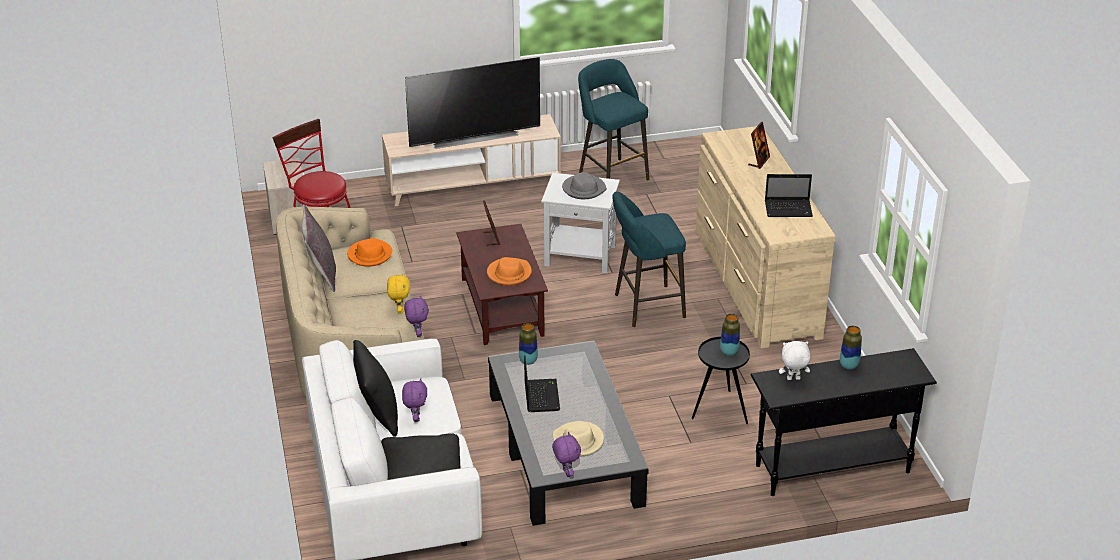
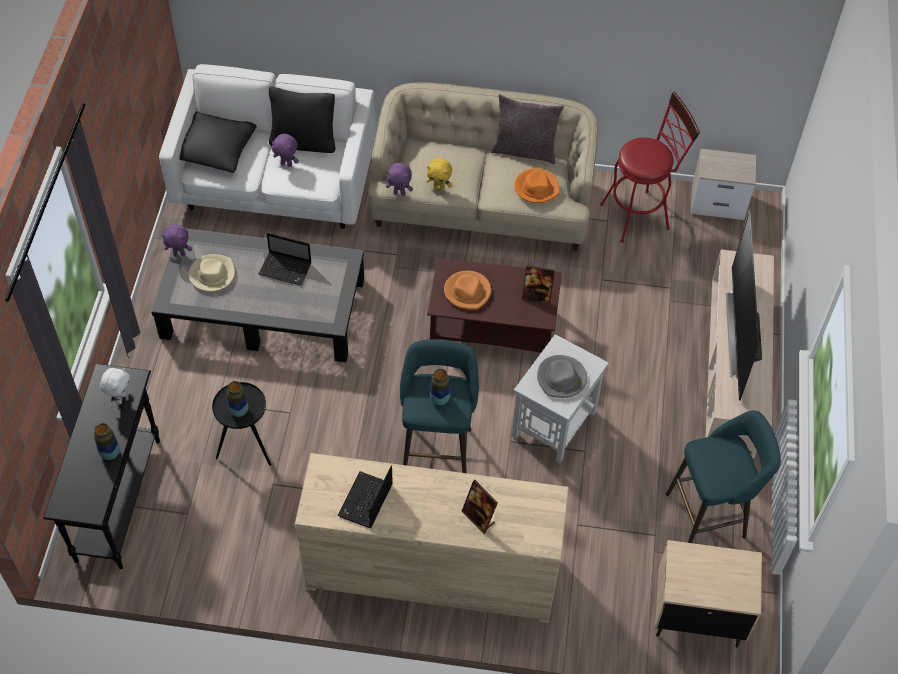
camera: 110 degrees right, 20 degrees up
(528, 361) = (340, 275): vase -> vase (439, 399)
(696, 167) = (697, 614): none -> beige nightstand

